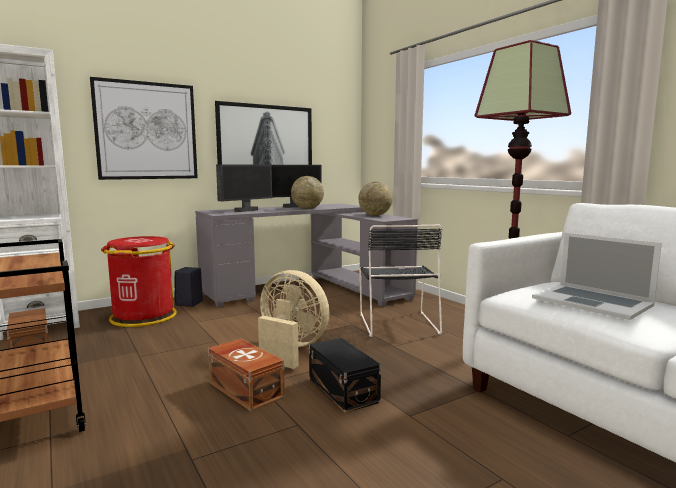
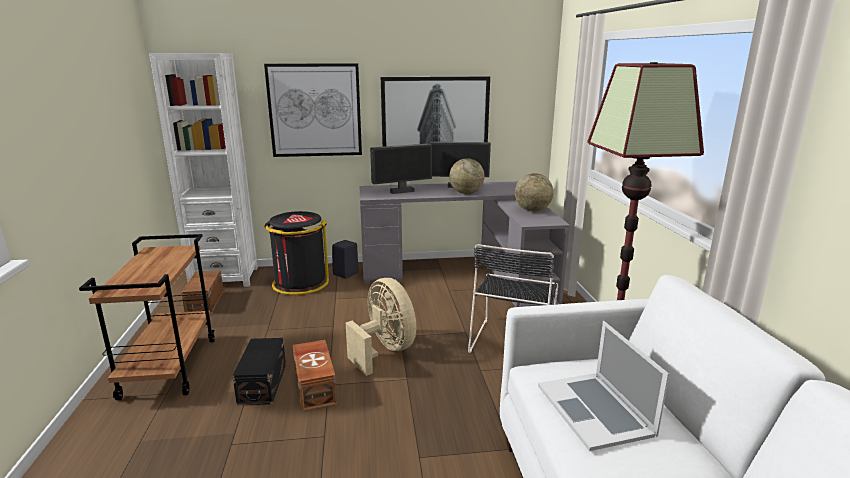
camera: 25 degrees right, 10 degrees up
(143, 317) = (300, 283): red trash can -> black trash can
(343, 389) = (389, 410): black storage box -> black storage box (264, 383)

